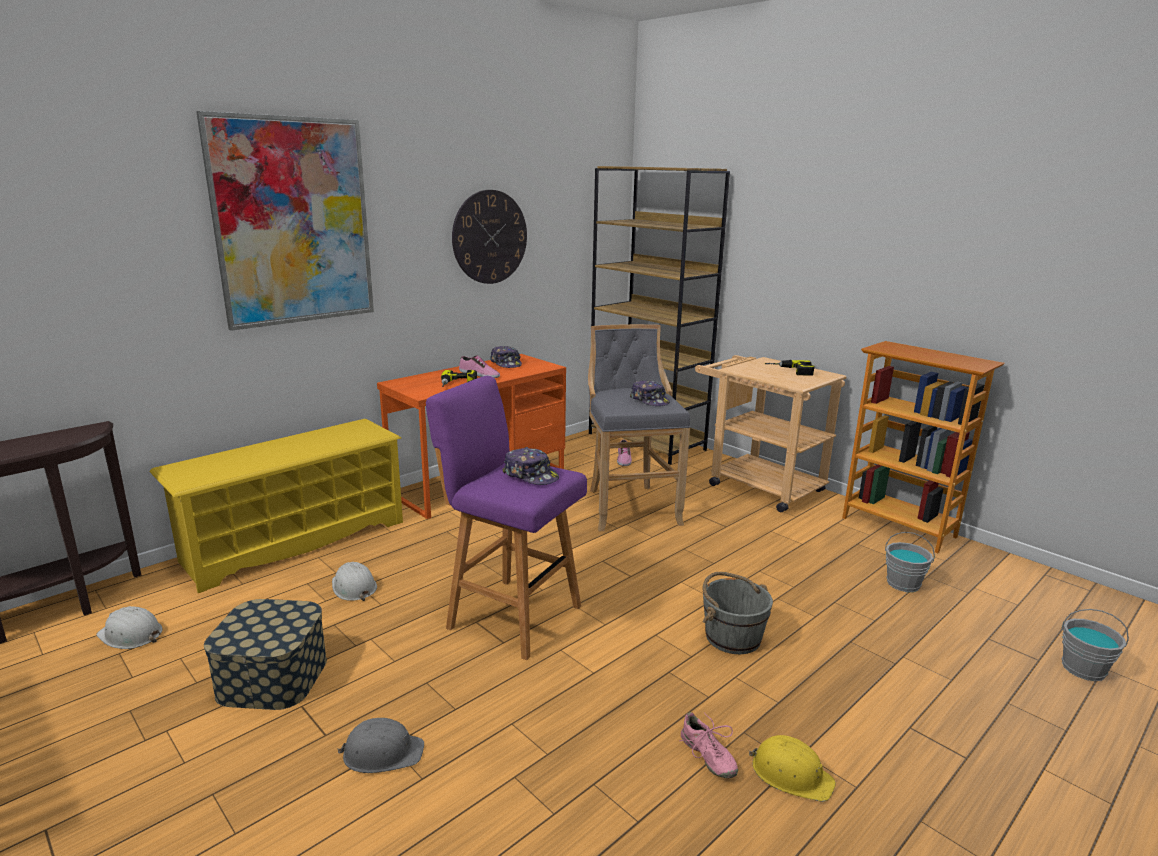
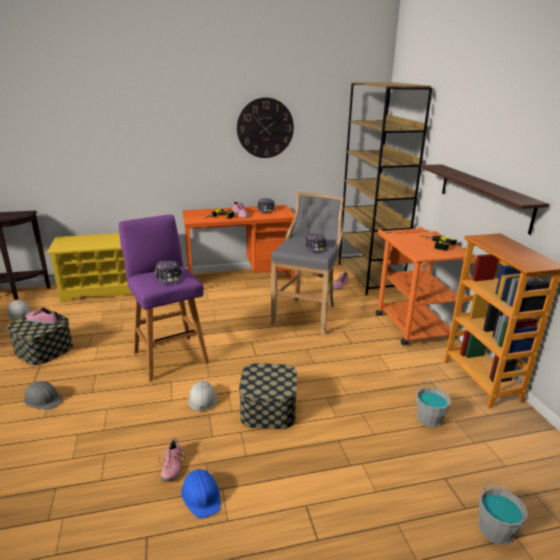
camera: 30 degrees right, 5 degrees up
(268, 618) = (43, 320): none -> shoe
(293, 222) = (133, 115): picture -> none
(353, 587) = (119, 318): white hard hat -> white hard hat (202, 399)
(732, 636) = (268, 409): grey bucket -> storage box
(757, 485) = (410, 323): beige cart -> orange cart
(791, 774) = (201, 496): yellow hard hat -> blue hard hat
(846, 300) = (484, 196): none -> shelf

